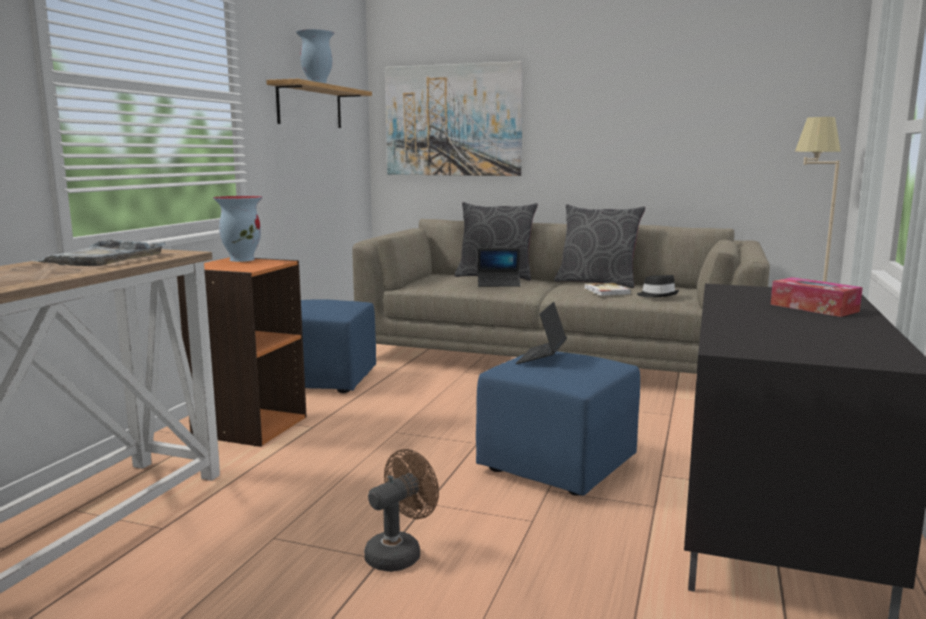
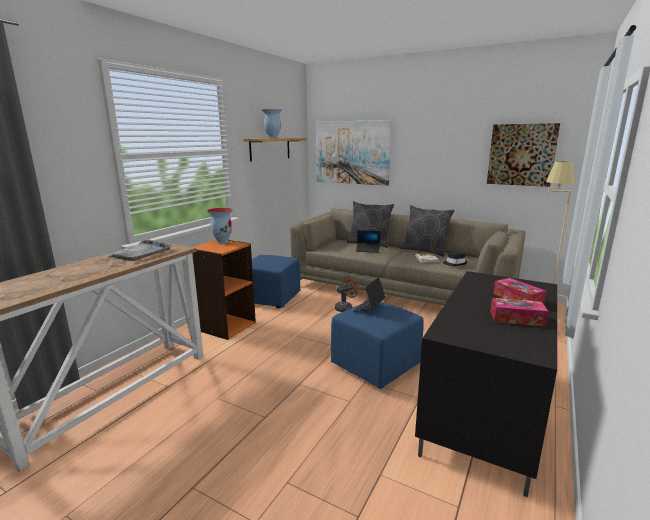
camera: 10 degrees right, 5 degrees up
(399, 553) = (275, 414): brown fan -> brown fan (345, 308)
(745, 115) = (521, 155): none -> picture
(832, 327) = (516, 318): none -> tissue box

